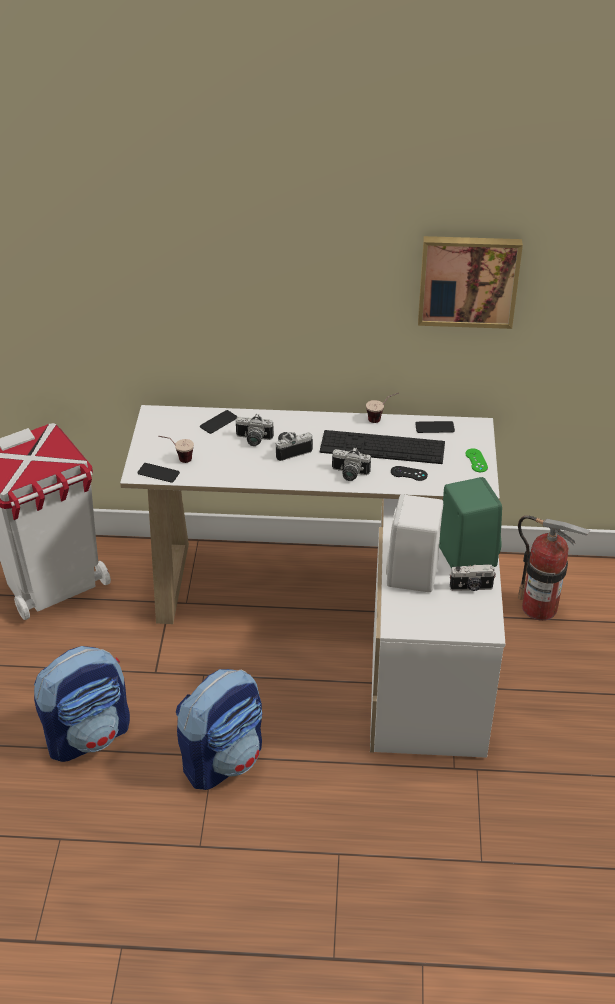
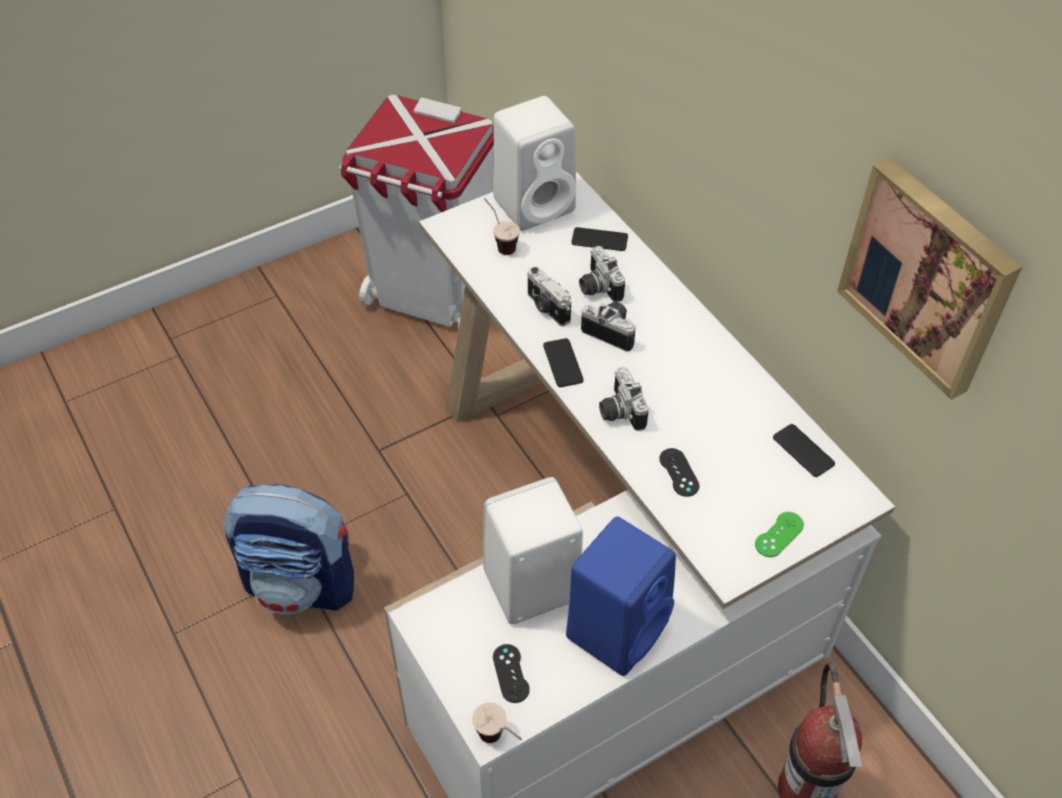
camera: 55 degrees right, 10 degrees up
(89, 735) = (256, 448): backpack -> none
(158, 473) = (462, 241): phone -> phone (563, 363)
(162, 431) = (536, 204): none -> white speaker
(381, 418) = (763, 385): cup -> cup (499, 742)
(382, 447) = (705, 416): keyboard -> none
(460, 606) = (511, 673): none -> black game controller
(465, 555) = (618, 627): green speaker -> blue speaker
(471, 588) = (558, 668): camera -> camera (547, 308)

